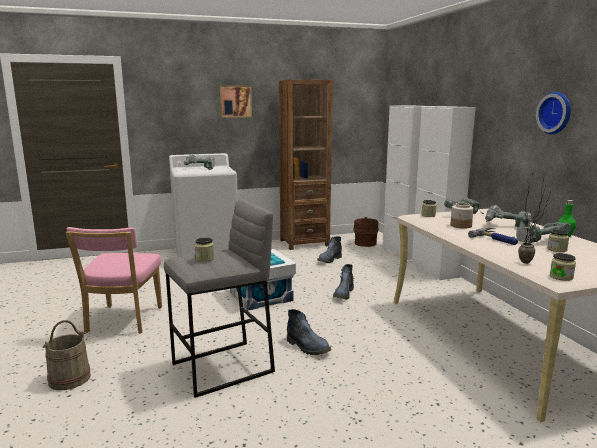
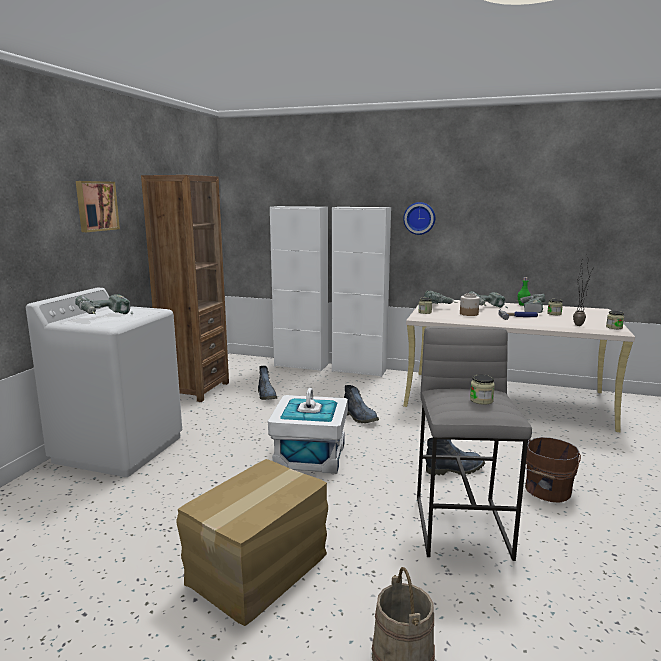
camera: 55 degrees left, 0 degrees up
(122, 321) = (259, 569): pink chair -> cardboard box
(364, 243) = (251, 369): brown bucket -> brown bucket (547, 490)
(556, 113) = (489, 211): wall clock -> wall clock (419, 218)

